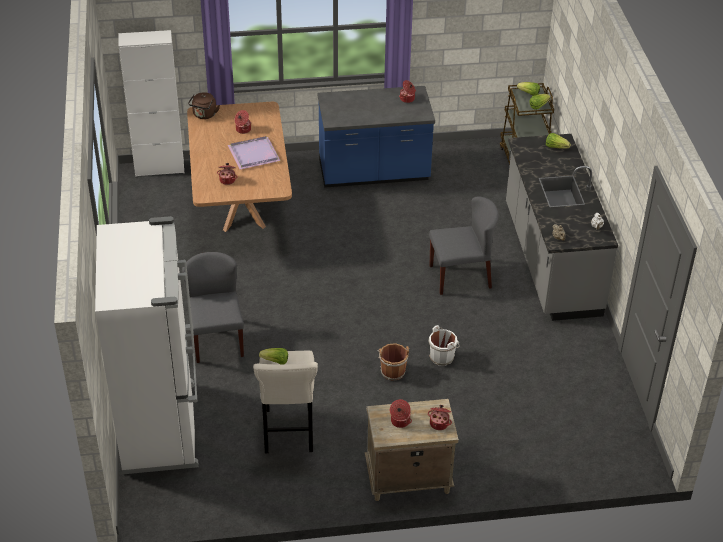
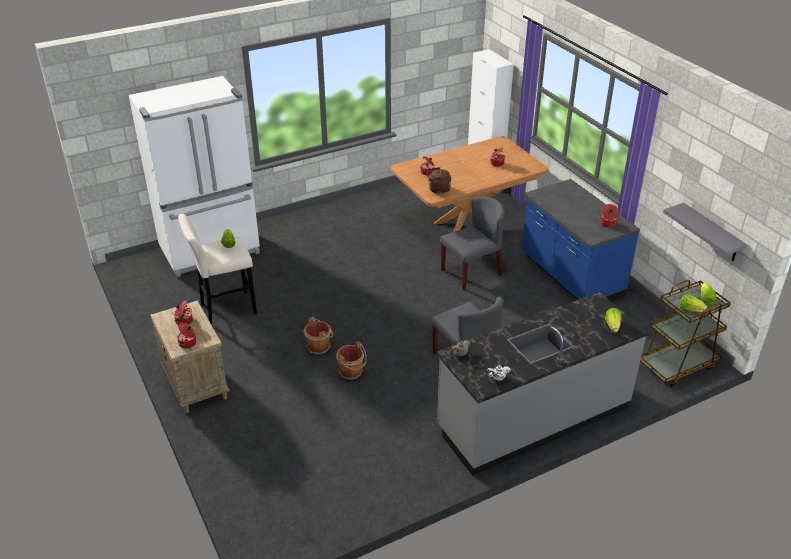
camera: 70 degrees right, 5 degrees down
(204, 115) = (500, 144): brown kettle -> brown kettle (437, 190)
(216, 340) = (310, 251): grey chair -> grey chair (471, 272)
(255, 154) = (469, 176): purple tray -> none
(442, 357) = (351, 372): white bucket -> brown bucket
(491, 46) = (711, 233): none -> grey shelf

